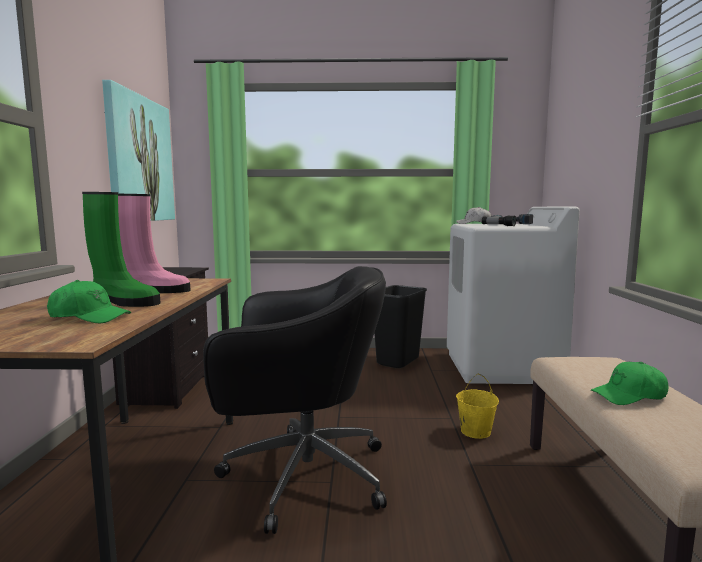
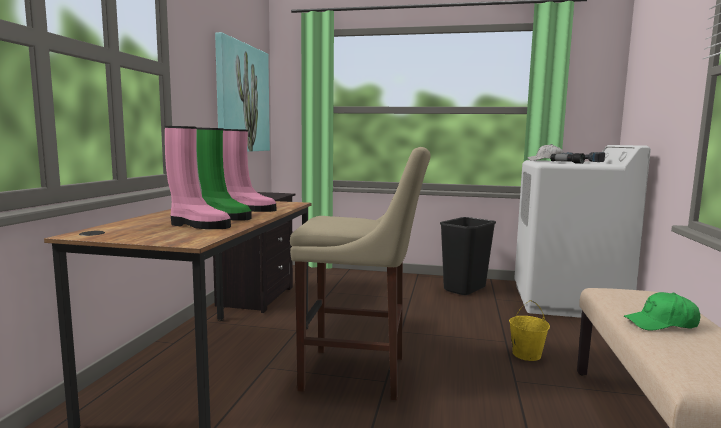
camera: 10 degrees right, 0 degrees up
(89, 317) = (198, 226): green cap -> pink boot
(301, 475) = (360, 374): black office chair -> beige stool

